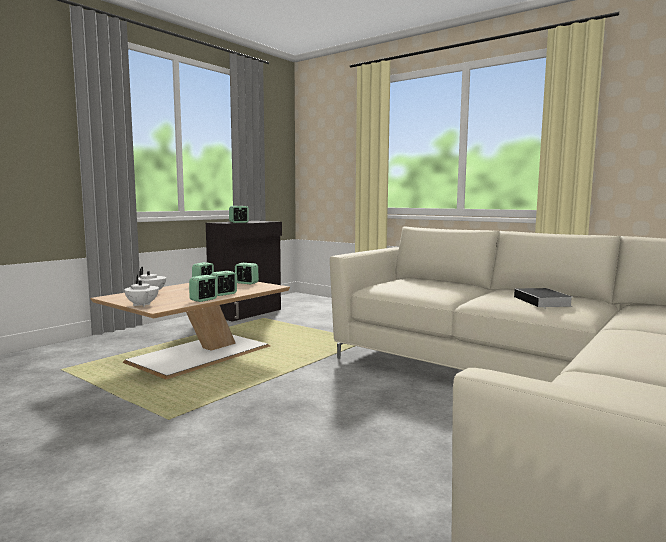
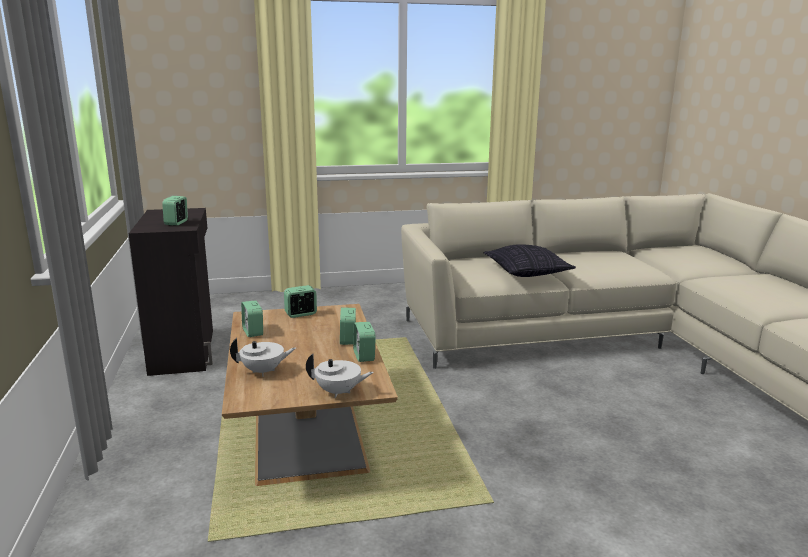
camera: 50 degrees left, 10 degrees up
(436, 290) = (527, 272): none -> pillow
(543, 302) = (614, 264): book -> none

